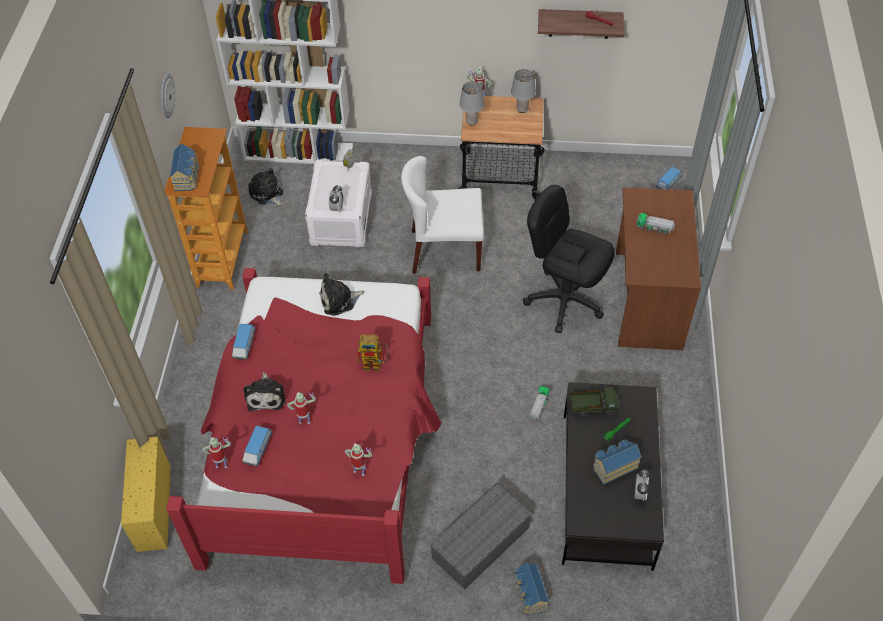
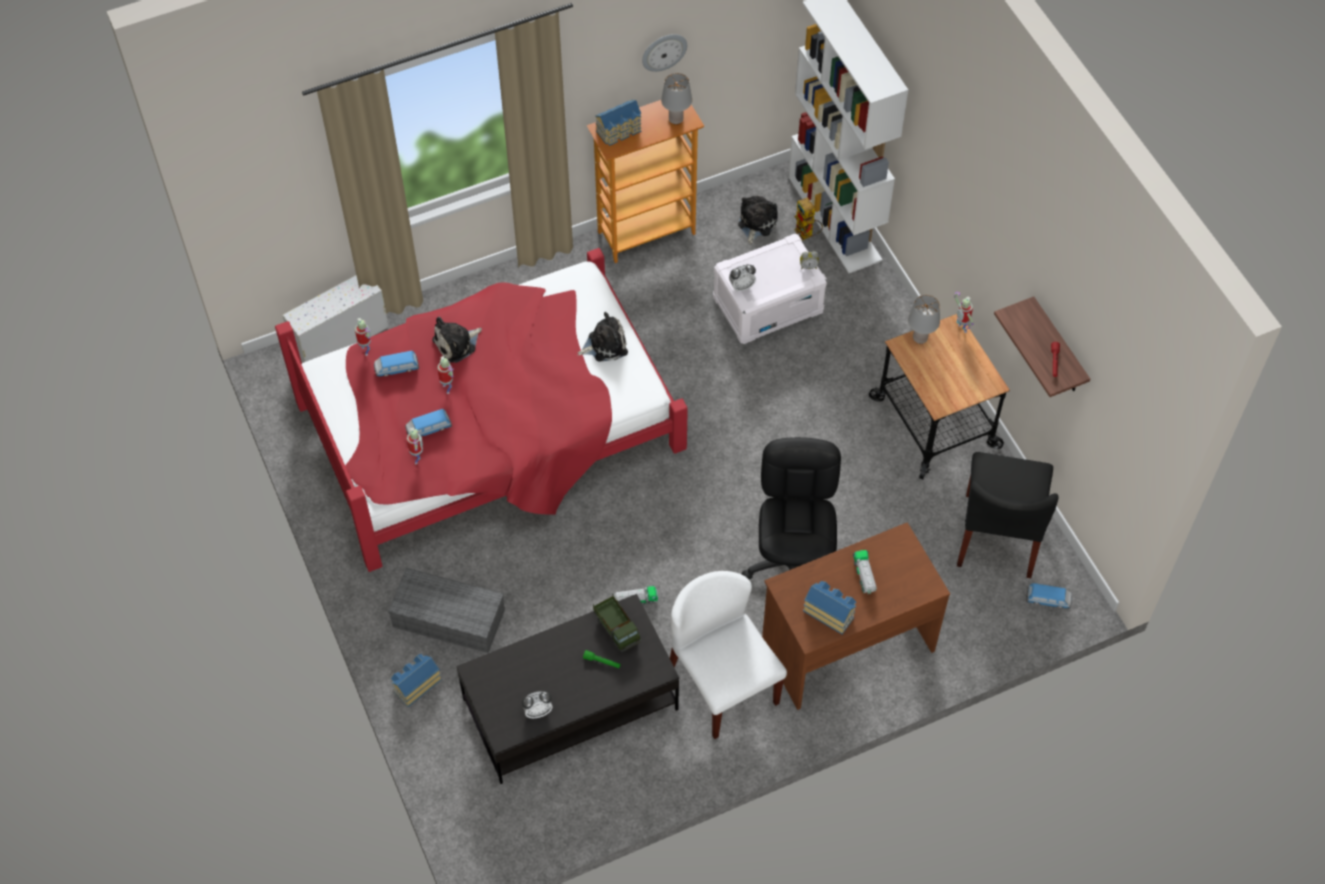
camera: 60 degrees right, 5 degrees up
(154, 509) = (339, 340): yellow storage box -> white storage box
(244, 345) = (502, 296): toy car -> toy car (428, 428)
(339, 300) = (605, 345): plush toy -> plush toy turned 120 degrees clockwise
(376, 364) = (544, 412): toy robot -> toy robot (806, 235)
(444, 250) = (787, 420): white chair -> white chair (722, 685)
(521, 109) = (975, 377): grey table lamp -> grey table lamp (675, 119)
(607, 185) = (998, 536): none -> black chair
(614, 466) = (556, 676): toy house -> toy house (829, 612)

